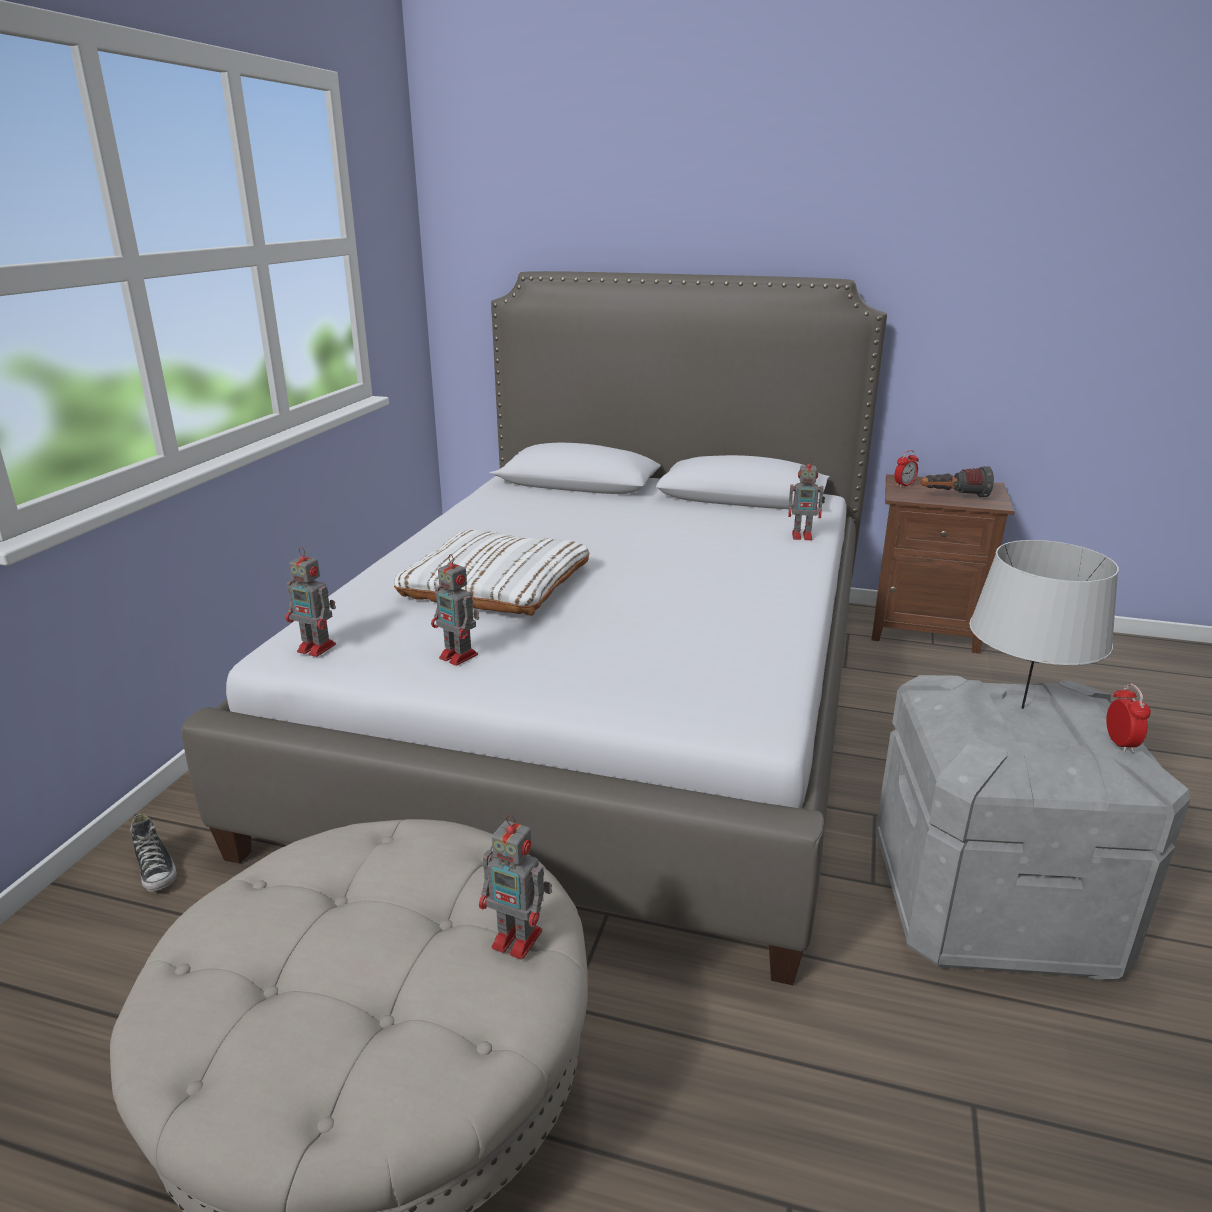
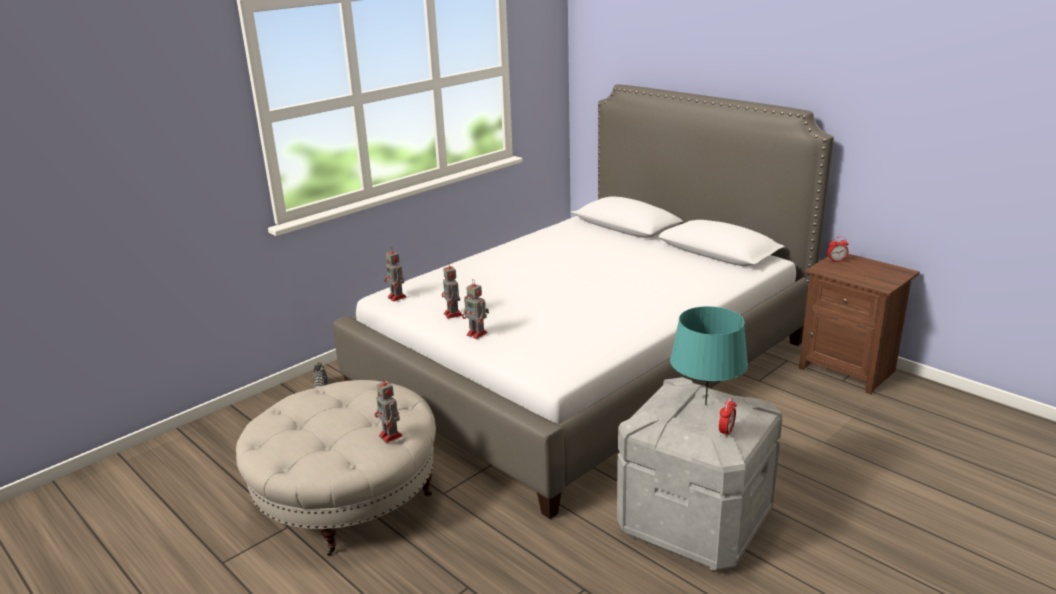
camera: 30 degrees right, 0 degrees up
(496, 584) = (508, 281): white pillow -> none
(803, 536) = (720, 284): toy robot -> toy robot (477, 334)
(953, 497) = (859, 275): flashlight -> none
(1022, 708) = (705, 404): grey table lamp -> turquoise table lamp

